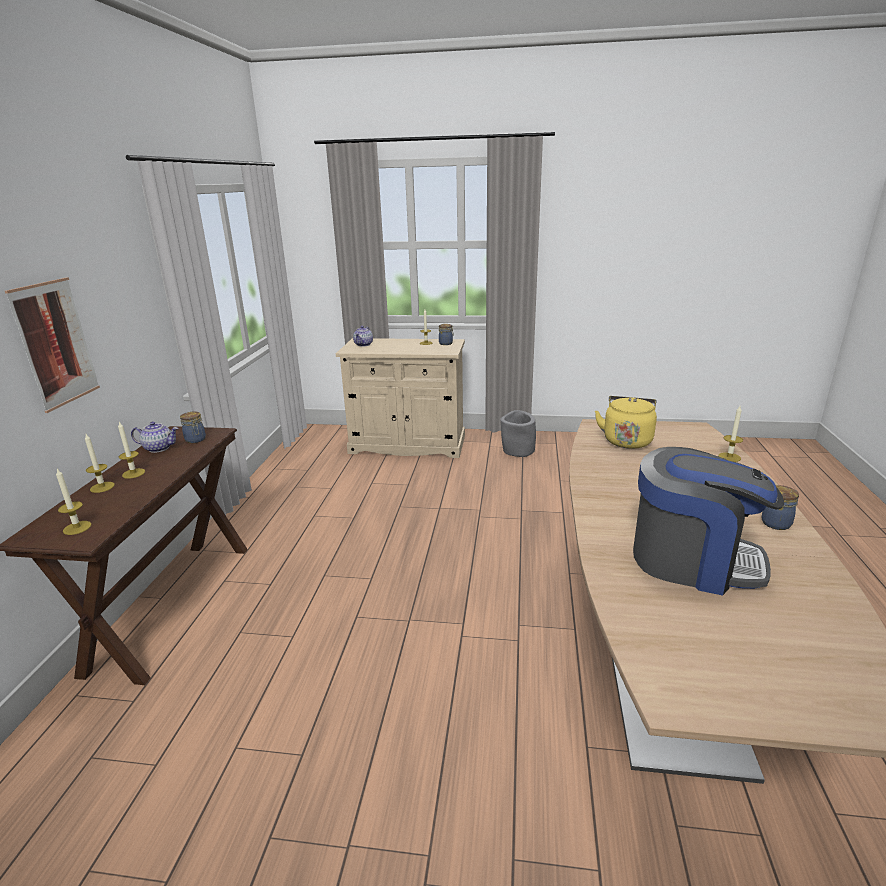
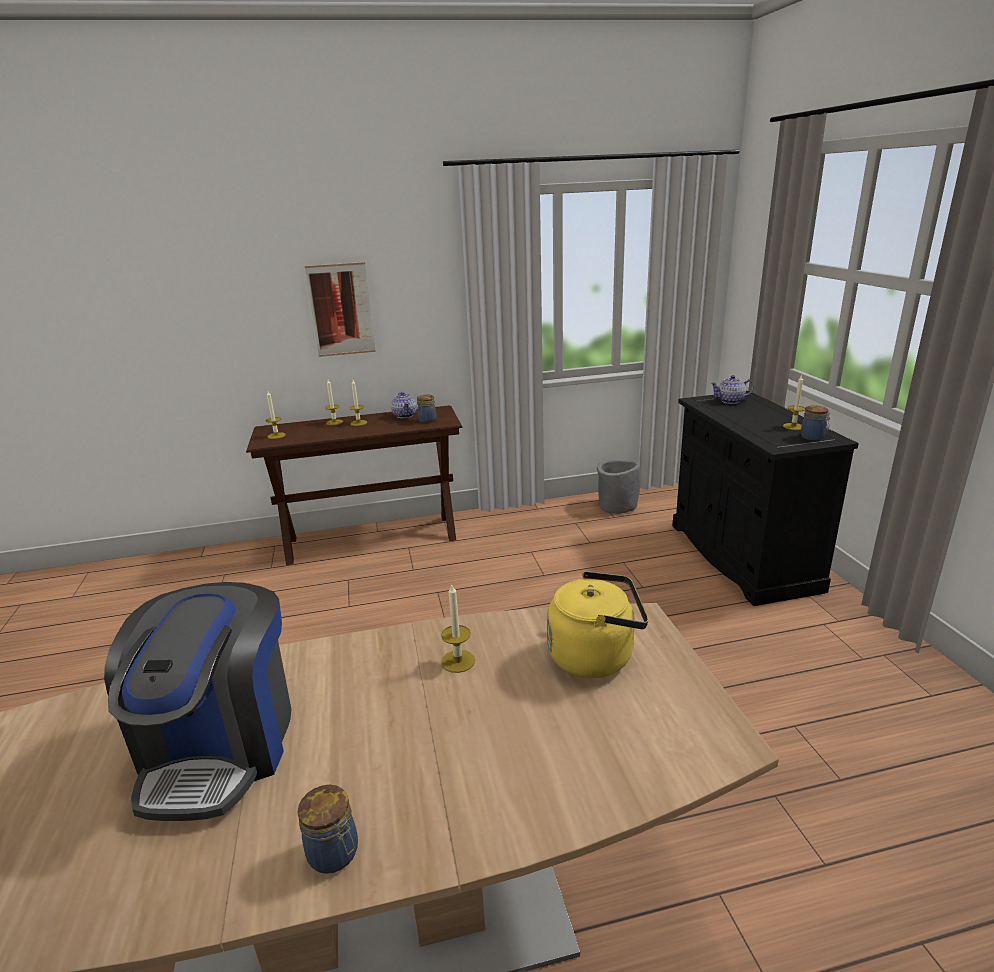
camera: 70 degrees right, 0 degrees up
(407, 445) = (742, 556): beige cabinet -> black cabinet
(518, 450) = (845, 656): grey planter -> grey planter (617, 506)
(729, 457) = (599, 794): candle -> candle (458, 661)

